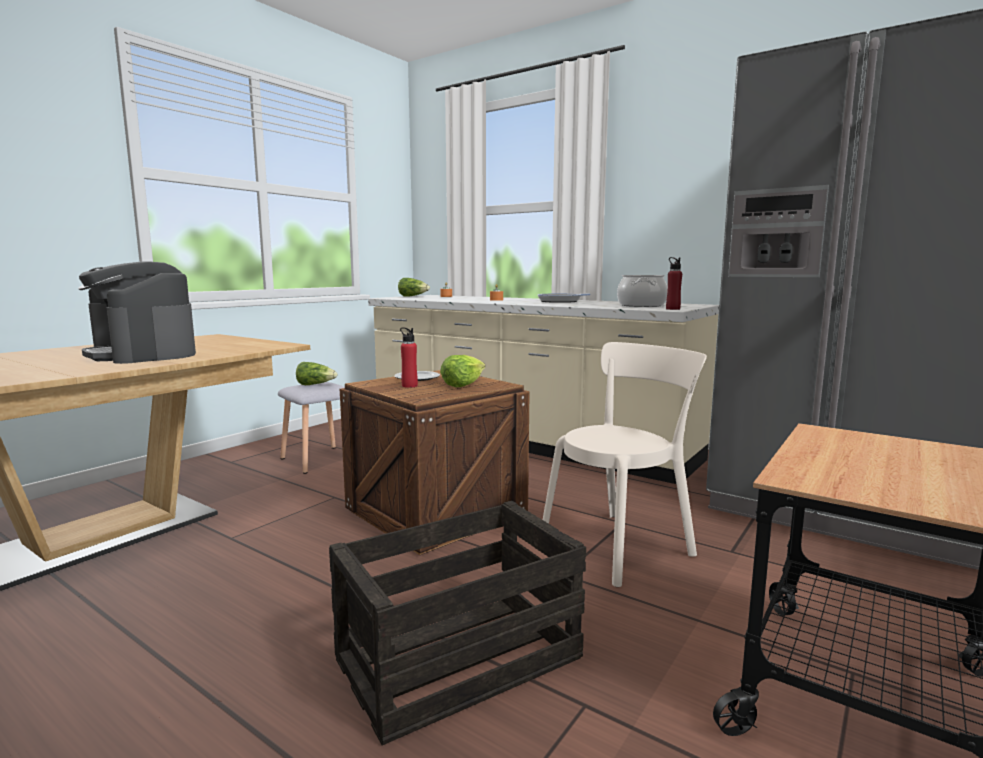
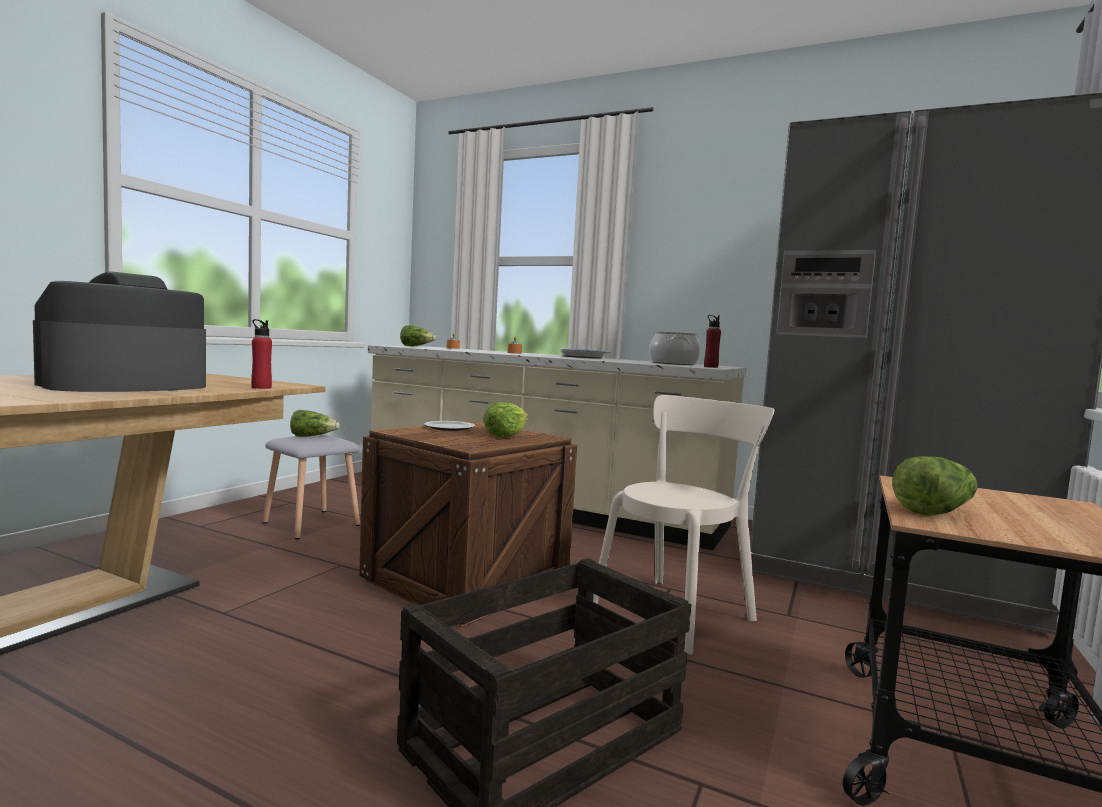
camera: 10 degrees left, 5 degrees down
(143, 354) = (125, 386): coffee machine -> coffee machine turned 90 degrees clockwise
(409, 386) = (447, 435): red bottle -> red bottle (261, 387)
(815, 466) = (934, 511): none -> lettuce

